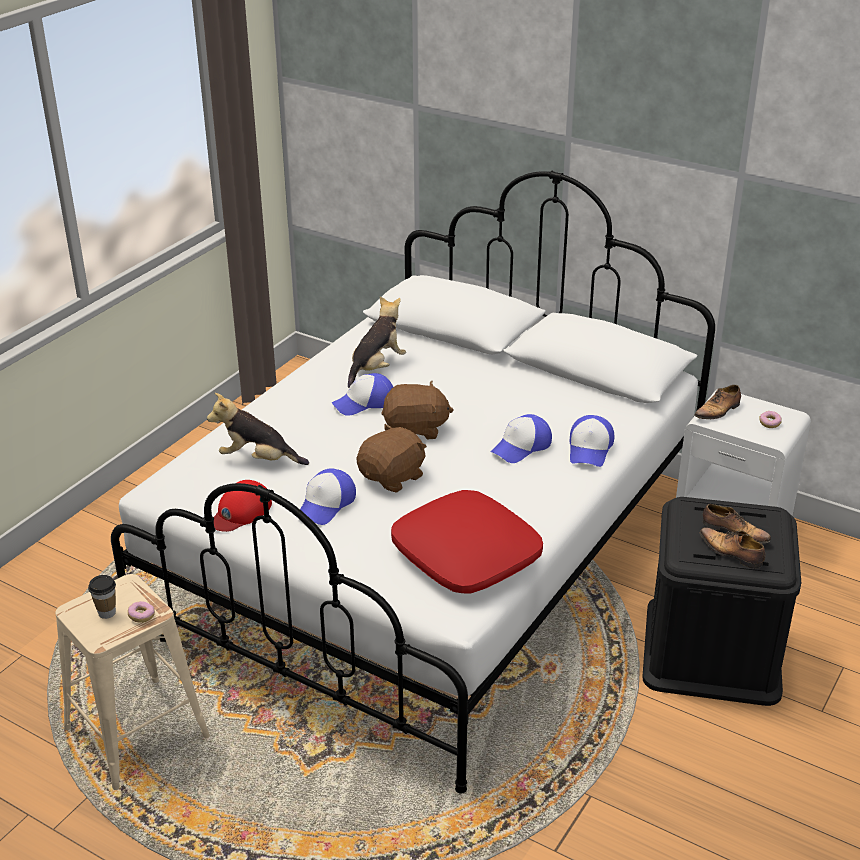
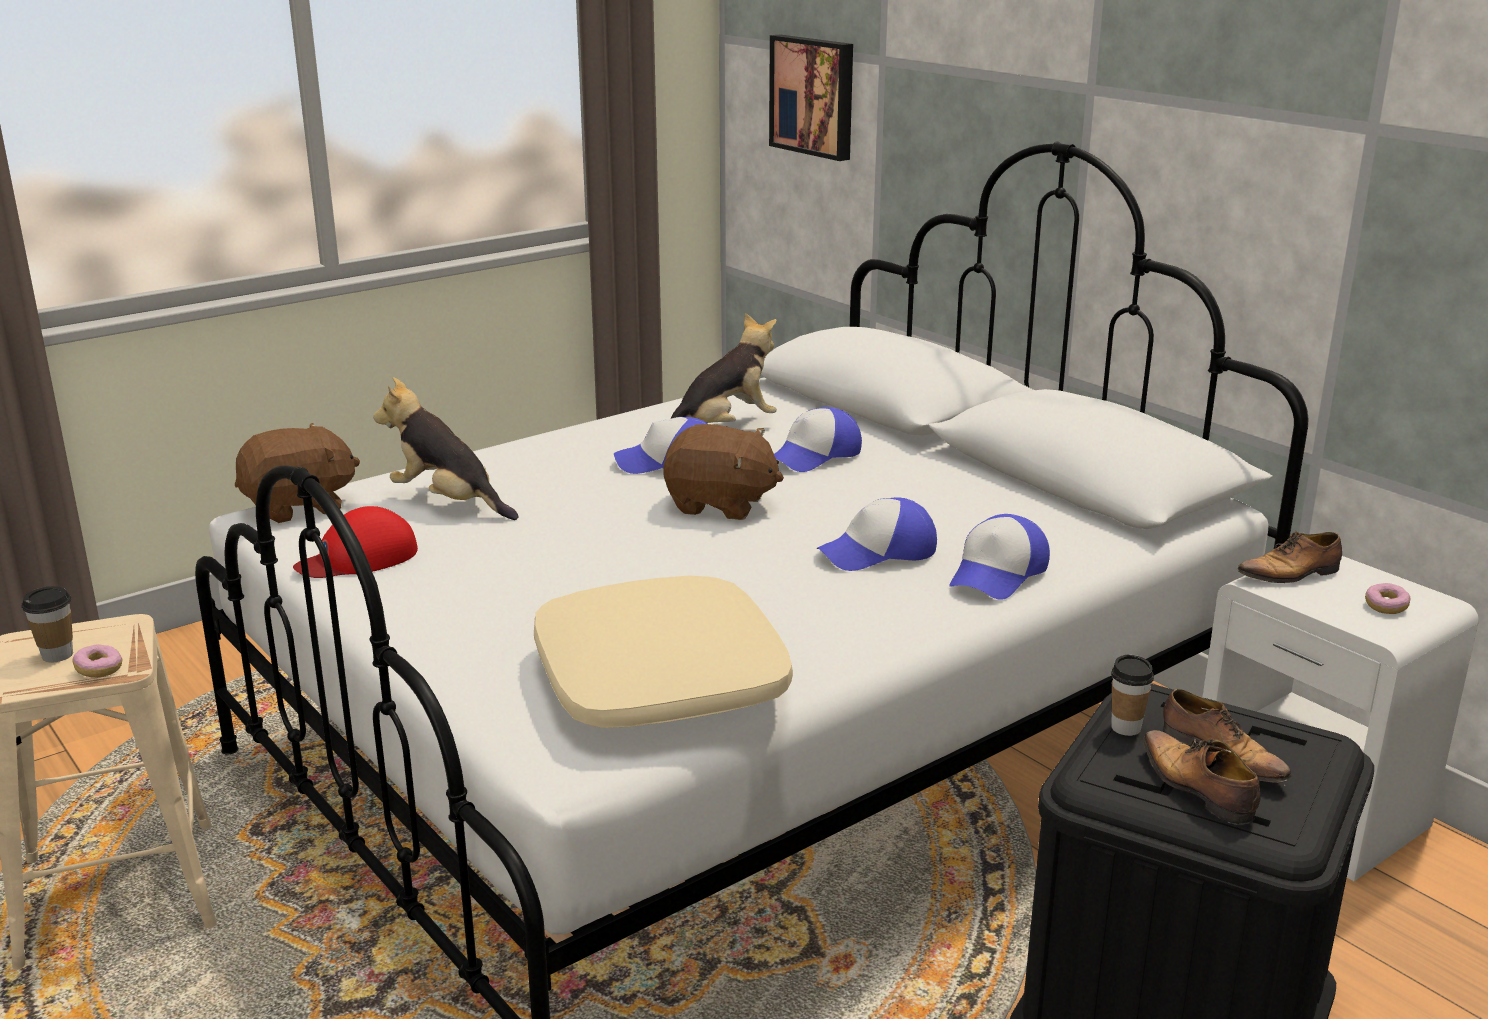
camera: 20 degrees right, 10 degrees down
(326, 504) = (495, 572): cap -> cap (815, 456)
(363, 124) = (814, 96): none -> picture
(393, 477) = (631, 556): brown plush toy -> brown plush toy (299, 507)
(467, 555) = (662, 680): red pillow -> beige pillow
(685, 526) = (1126, 728): none -> cup

